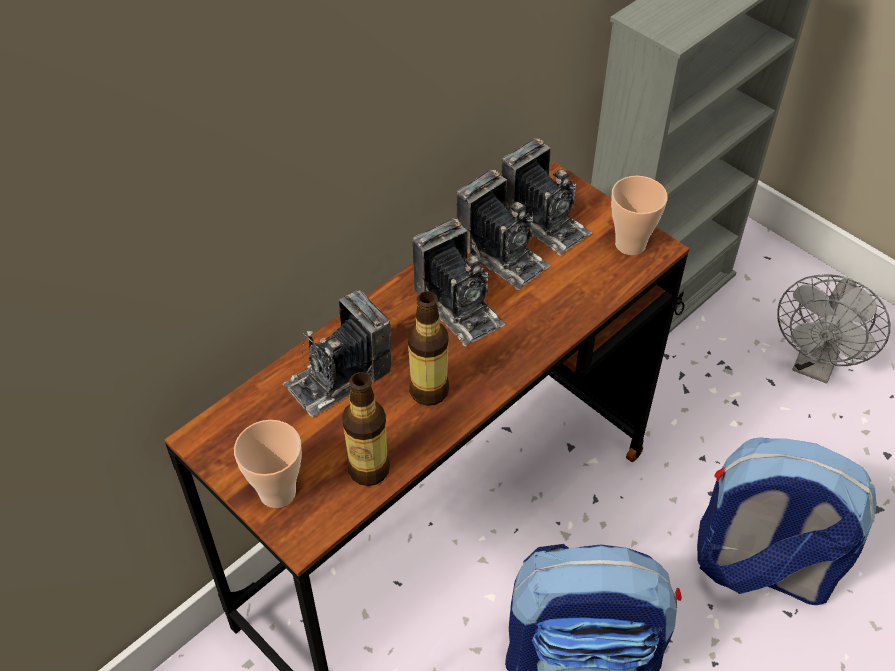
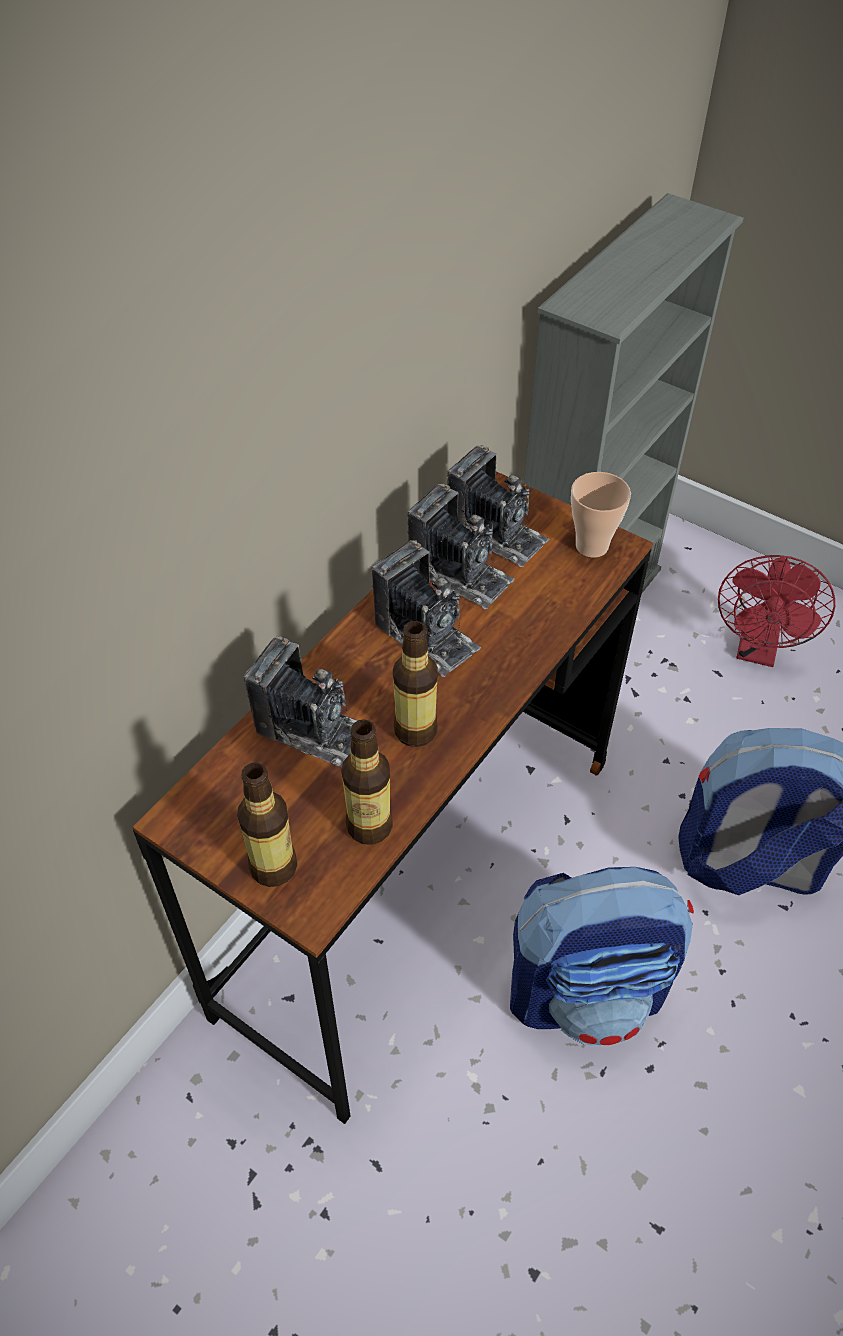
camera: 10 degrees left, 0 degrees up
(277, 492) = (273, 867): cup -> bottle
(339, 377) = (314, 729): camera -> camera turned 105 degrees counterclockwise
(815, 365) = (757, 650): grey fan -> red fan

